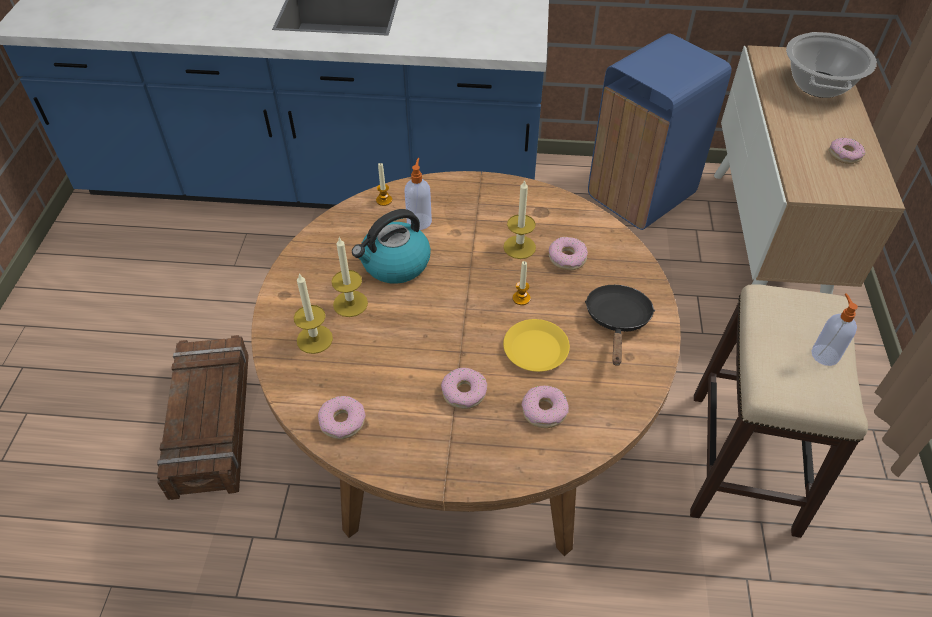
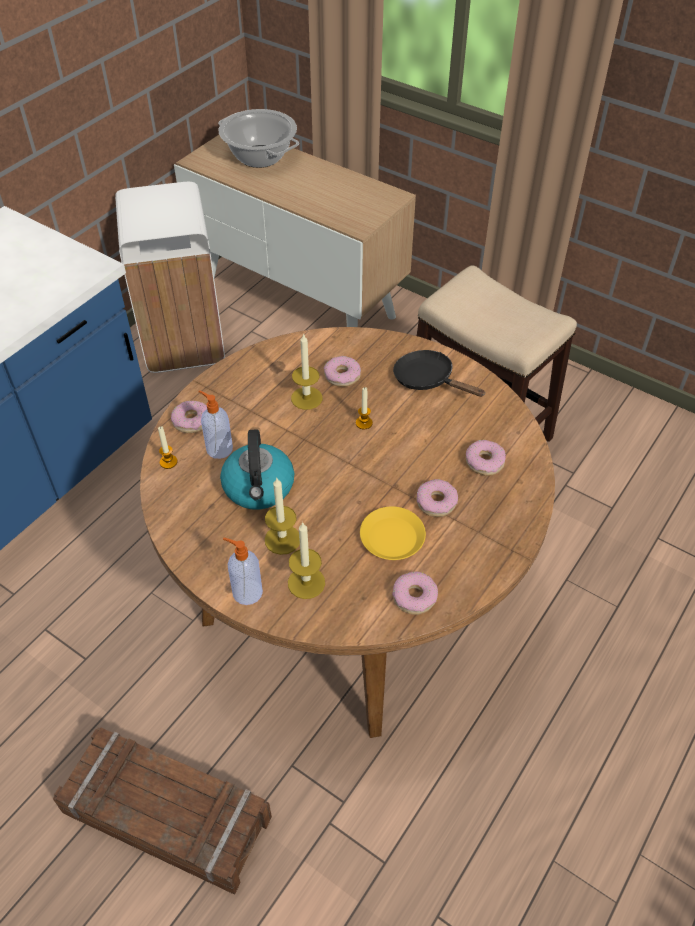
camera: 60 degrees left, 0 degrees up
(536, 349) = (423, 439): yellow plate -> yellow plate (392, 537)
(642, 195) = (184, 340): blue trash can -> white trash can
(824, 354) = (509, 303): soap dispenser -> soap dispenser (246, 592)
(844, 155) = (342, 189): donut -> donut (191, 421)

